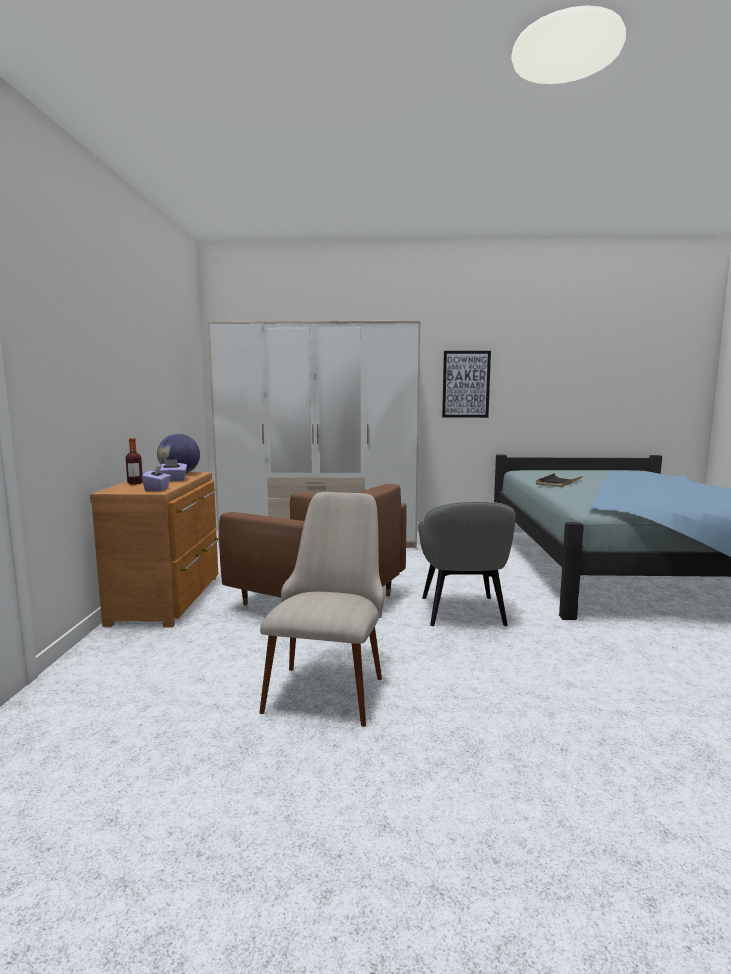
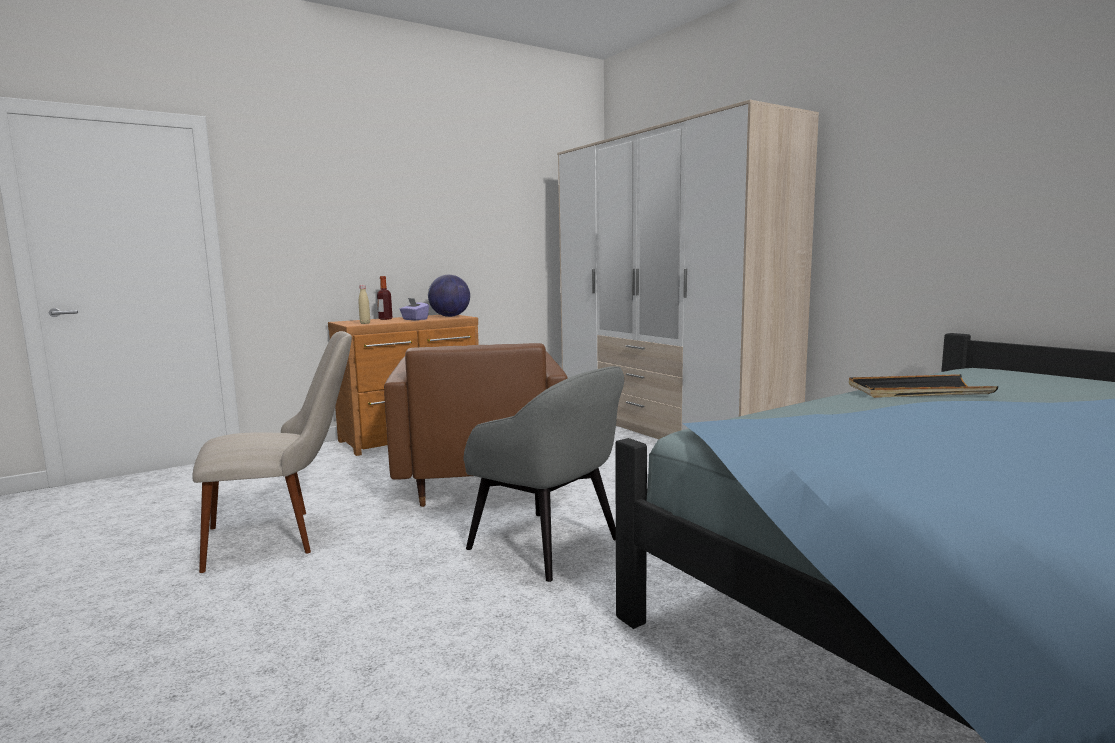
camera: 55 degrees right, 0 degrees up
(157, 489) = (365, 323): purple tissue box -> beige bottle
(462, 612) = (546, 545): grey armchair -> grey armchair turned 105 degrees counterclockwise
(466, 384) = (902, 198): picture -> none

